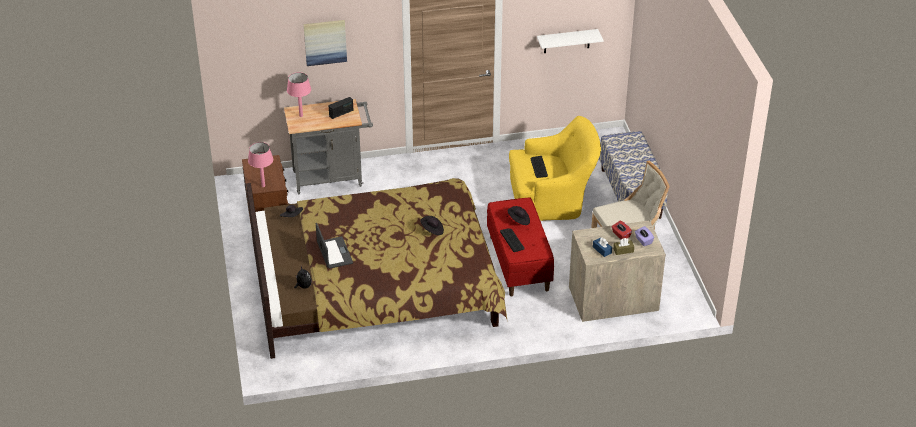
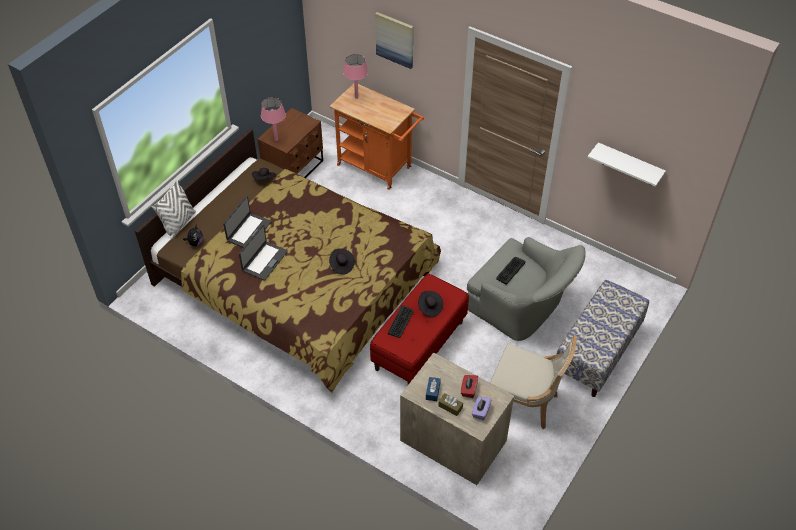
camera: 45 degrees right, 10 degrees up
(270, 284) = (179, 224): none -> white pillow
(332, 177) = (378, 168): grey cart -> orange cart
(341, 113) = (387, 114): radio -> none
(374, 262) = (264, 261): none -> laptop
(553, 199) = (522, 308): yellow armchair -> grey armchair

